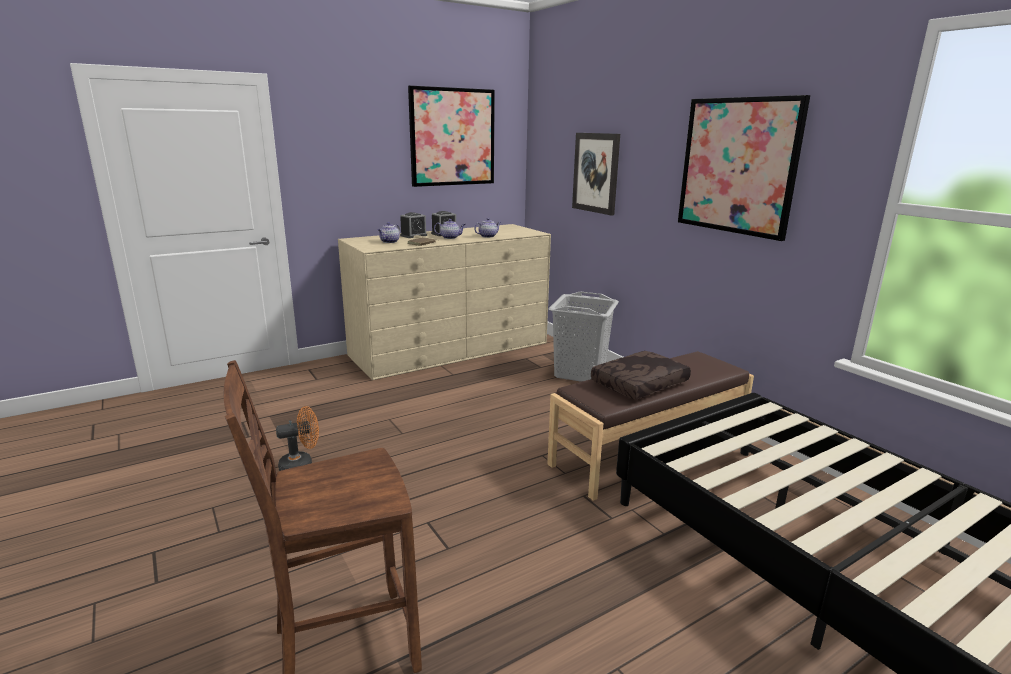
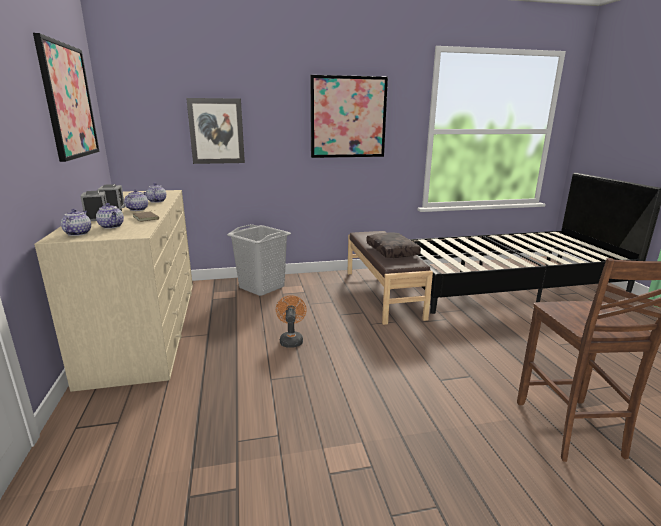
camera: 70 degrees left, 0 degrees up
(301, 465) = (331, 442): orange fan -> orange fan (291, 339)
(365, 240) = (78, 233): none -> teapot

